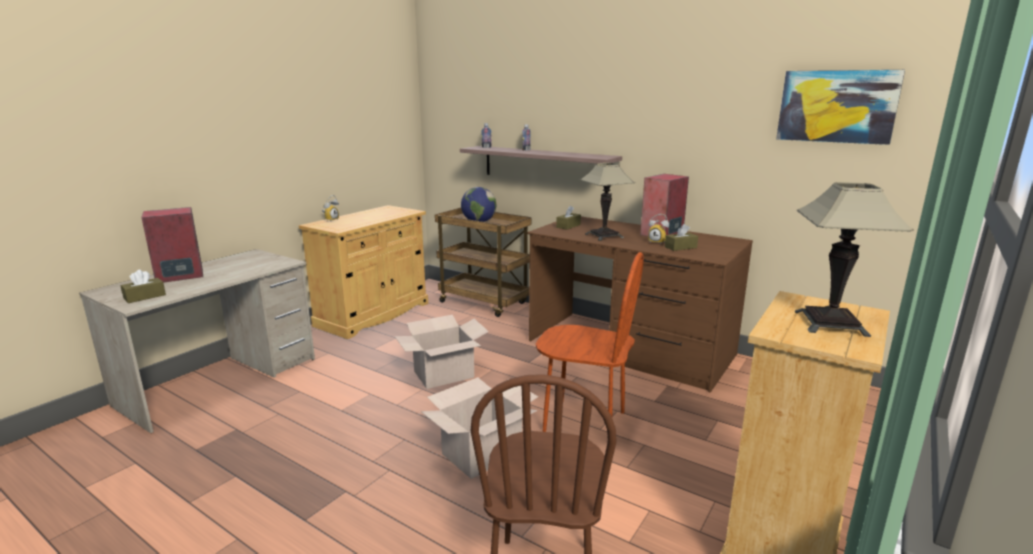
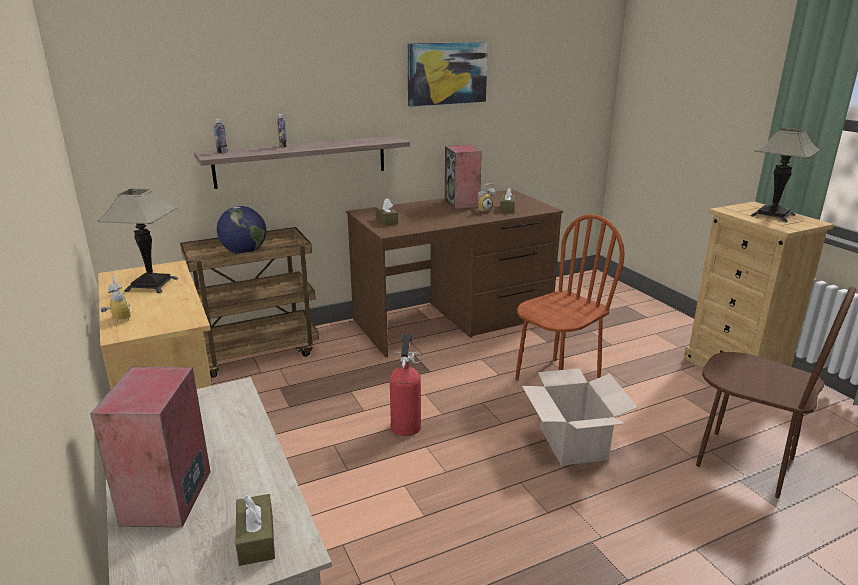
camera: 60 degrees left, 5 degrees up
(444, 374) = (406, 425): cardboard box -> fire extinguisher
(604, 236) = (440, 219): table lamp -> table lamp (151, 285)
(836, 106) = (556, 71): picture -> picture (447, 73)

